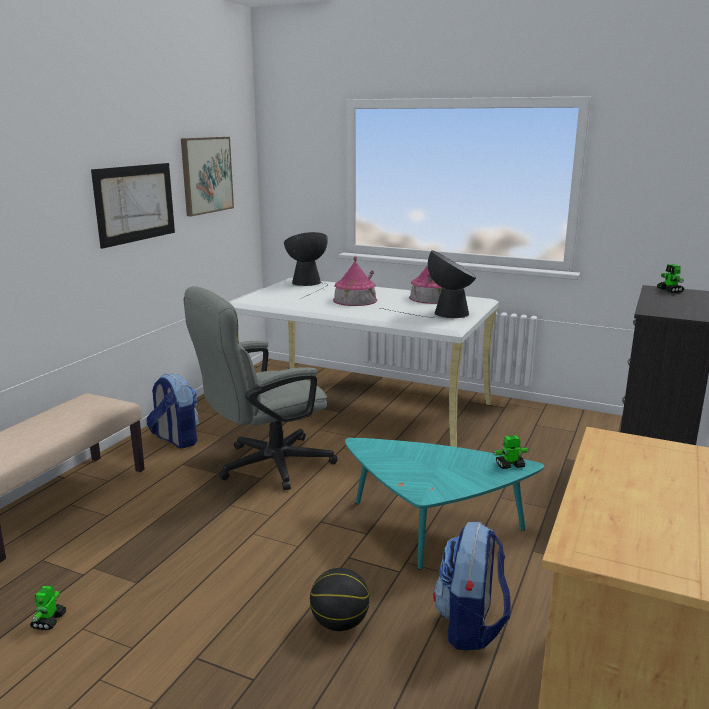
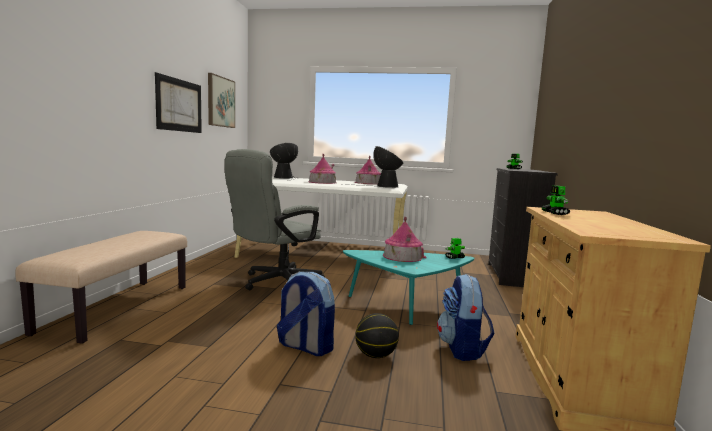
camera: 15 degrees left, 10 degrees down
(49, 621) = (142, 374): toy robot -> toy robot (555, 213)
(175, 440) = (202, 272): backpack -> backpack (305, 347)
(427, 458) = (402, 256): none -> toy house

